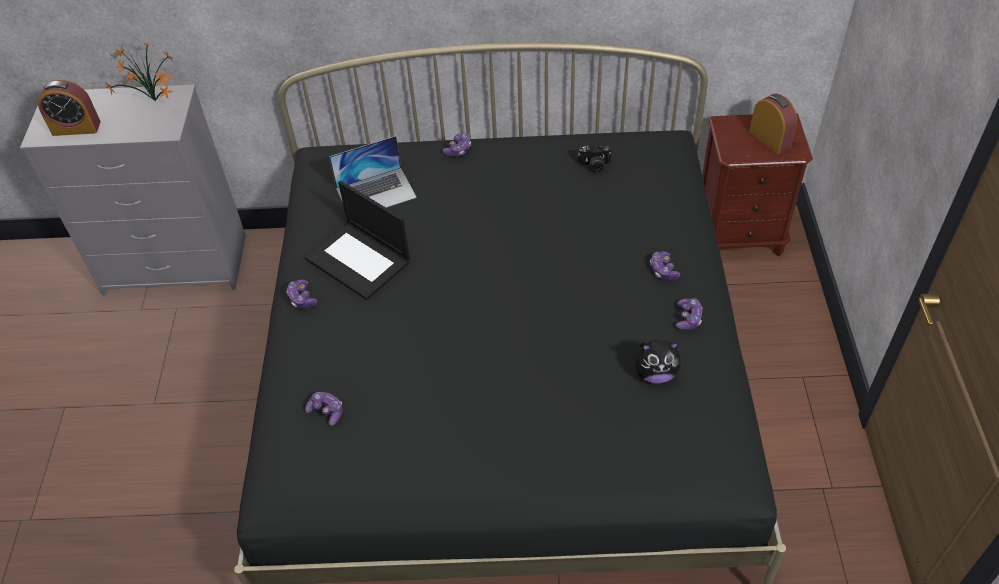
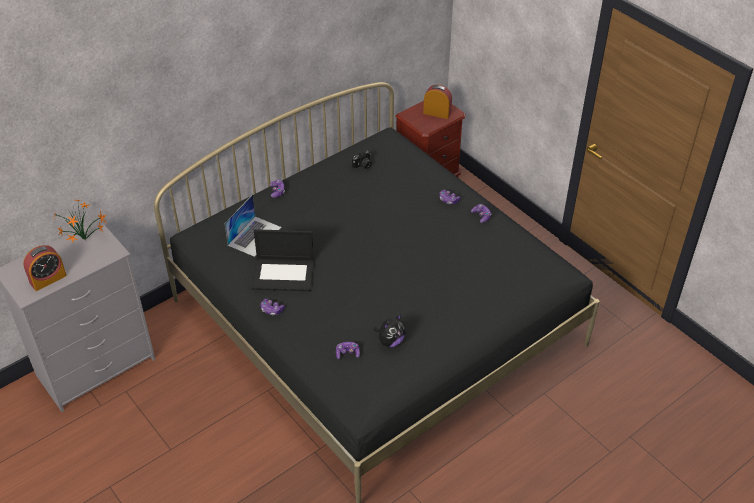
camera: 40 degrees left, 5 degrees down
(655, 373) = (490, 248): plush toy -> plush toy (390, 341)

